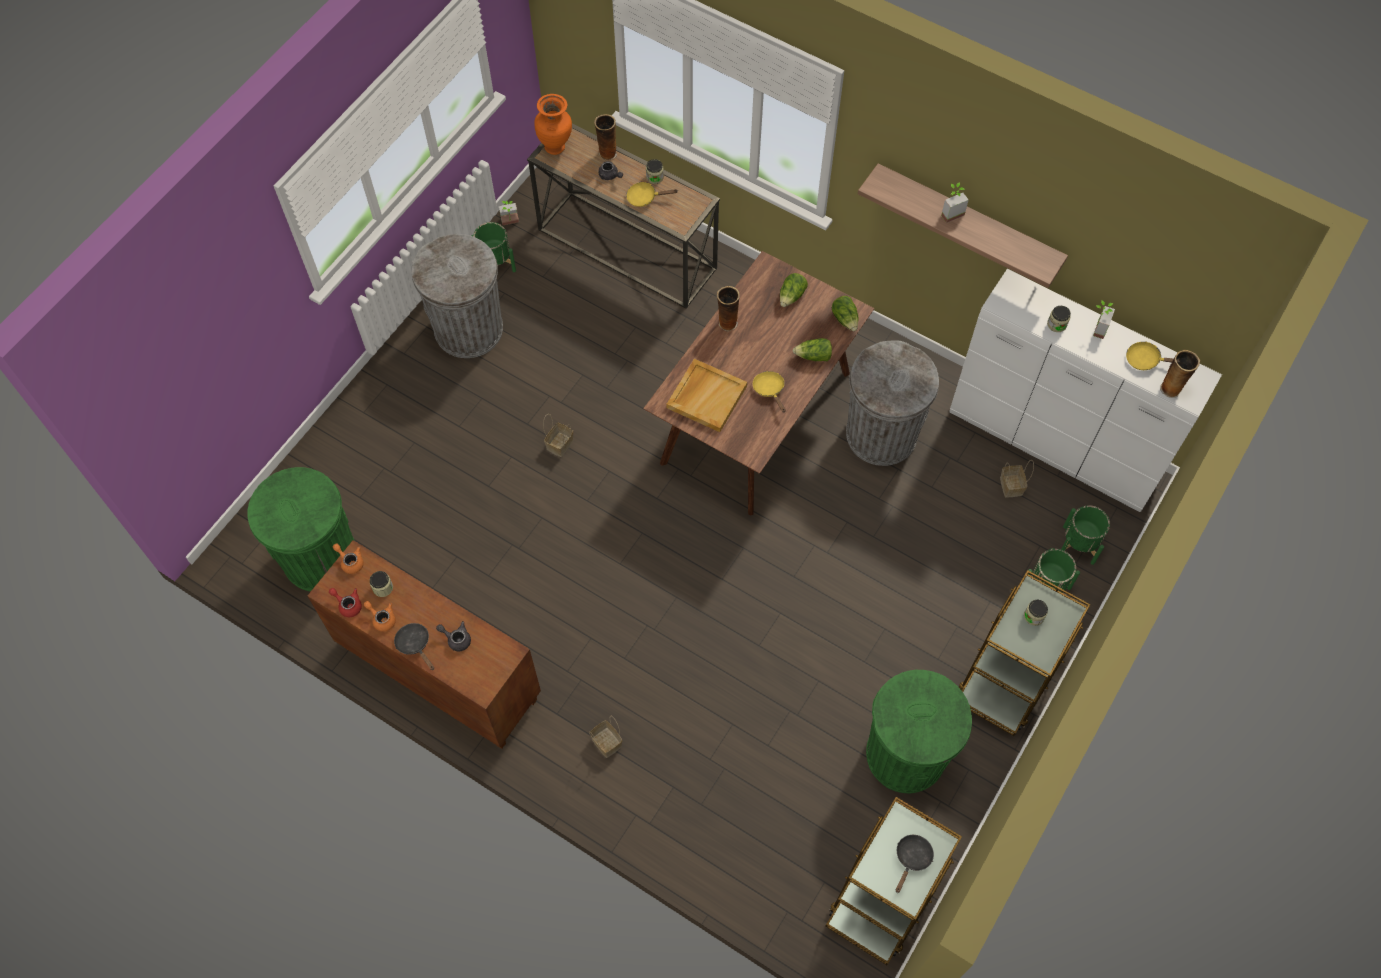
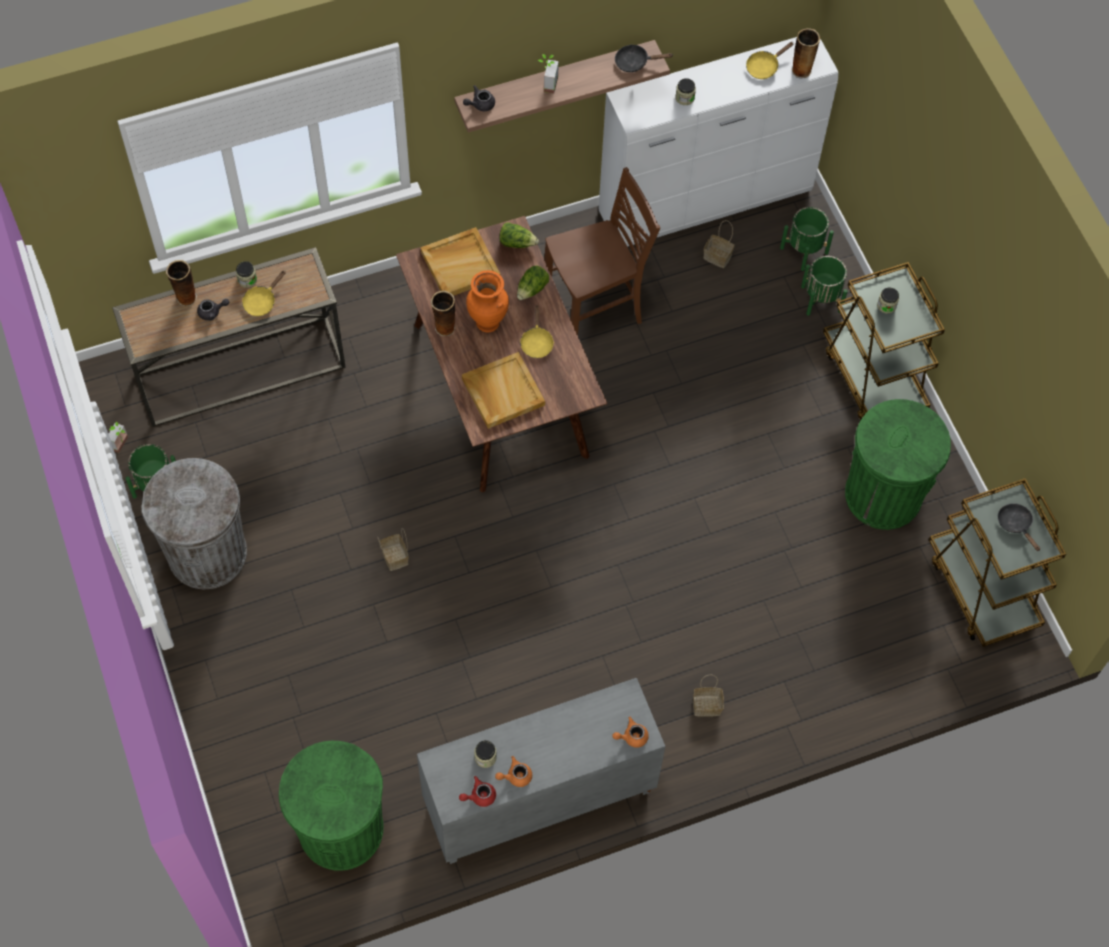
camera: 55 degrees left, 0 degrees up
(350, 561) = (437, 768): orange teapot -> orange teapot (631, 736)
(415, 644) = (561, 764): black frying pan -> black frying pan (635, 62)
(438, 674) = (538, 800): brown cabinet -> grey cabinet
(456, 639) = (582, 728): grey teapot -> grey teapot (480, 104)
(556, 147) = (140, 333): orange vase -> orange vase (488, 322)
(770, 390) = (536, 342): yellow frying pan -> yellow frying pan turned 105 degrees counterclockwise
(792, 296) = (460, 264): lettuce -> beige tray
(881, 434) = (595, 311): grey trash can -> brown chair
(1096, 328) = (710, 76): potted plant -> none

